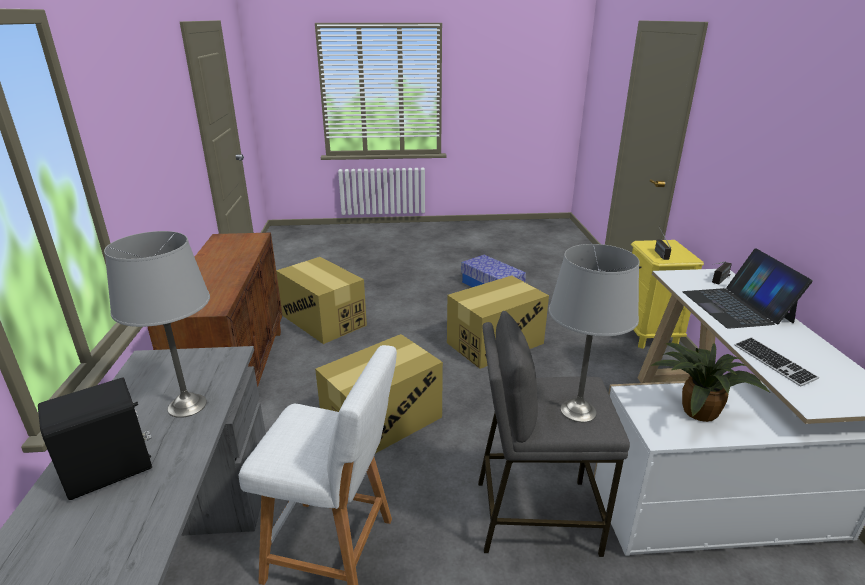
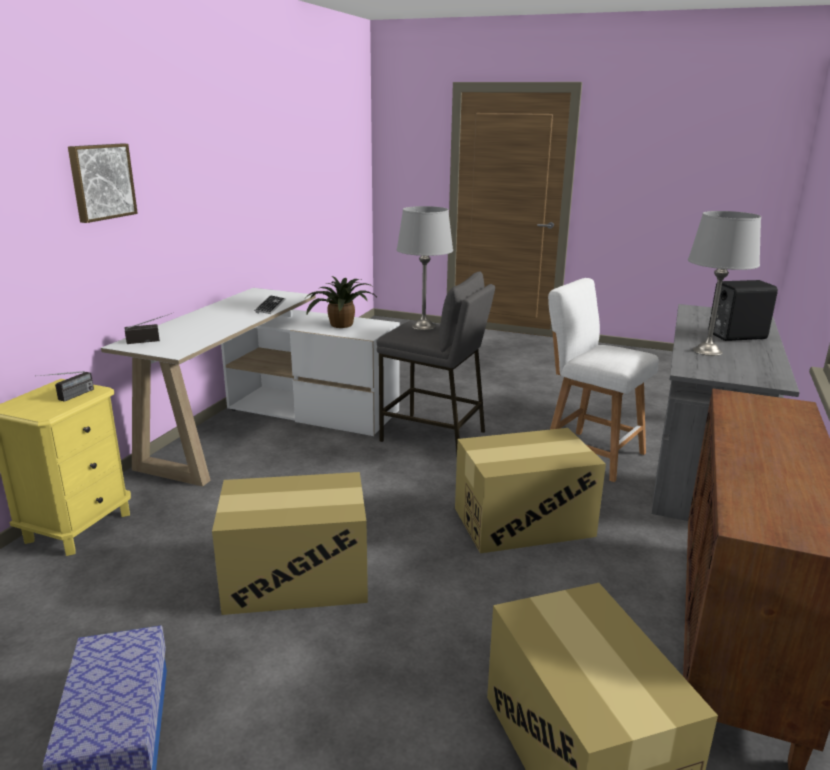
camera: 155 degrees left, 5 degrees down
(737, 307) = (199, 326): laptop -> none
(790, 143) = (101, 182): none -> picture

